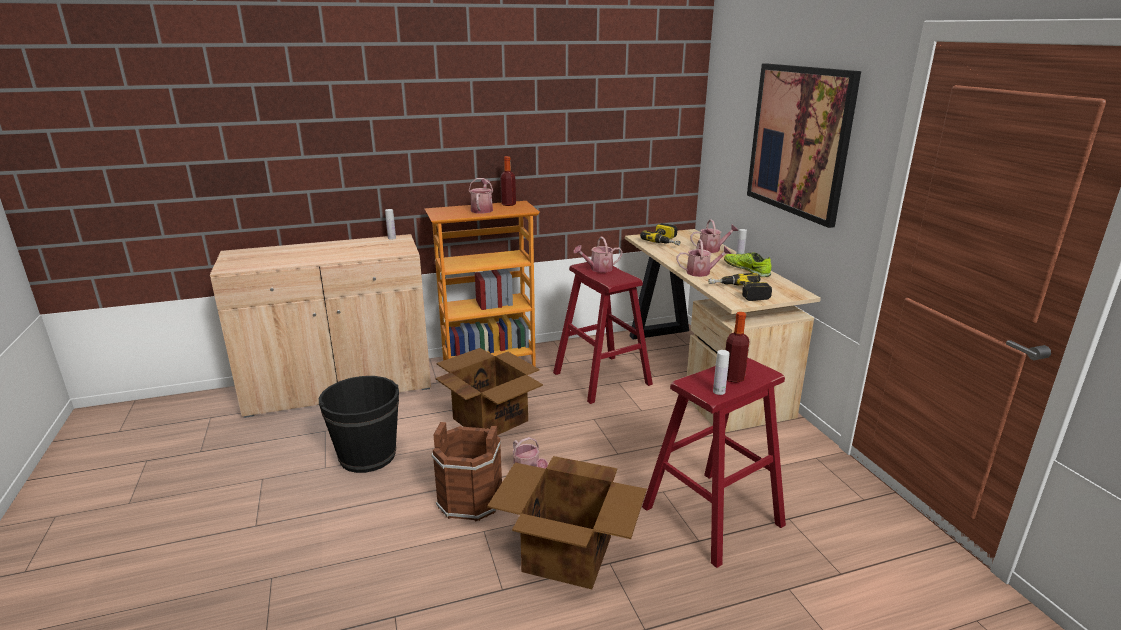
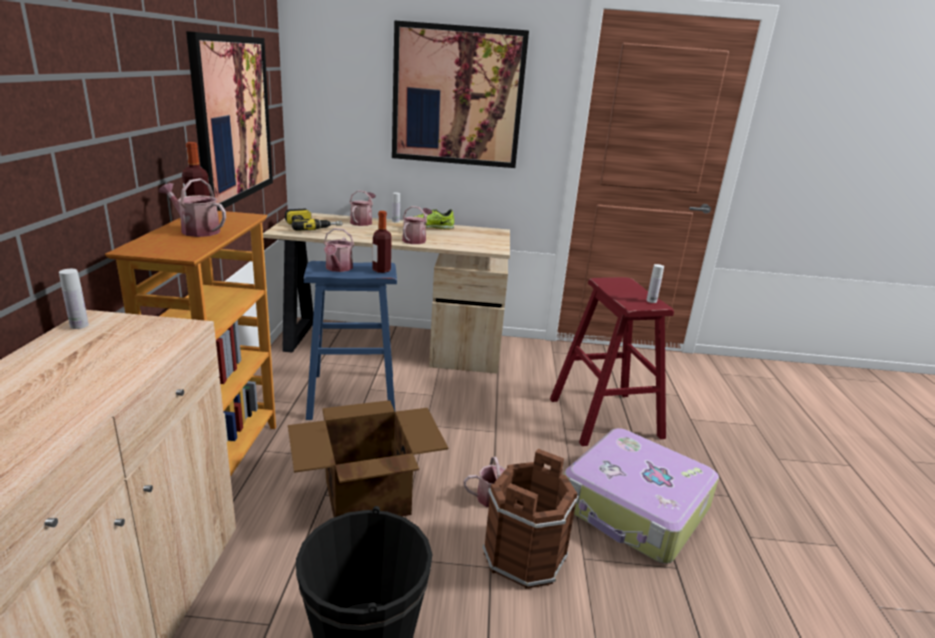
camera: 70 degrees left, 0 degrees up
(568, 554) = (635, 508): cardboard box -> suitcase
(601, 378) = (352, 395): red stool -> blue stool
(602, 145) = (233, 119): none -> picture
(733, 378) = (629, 291): bottle -> bottle (381, 270)
(739, 293) = (477, 243): power drill -> none

